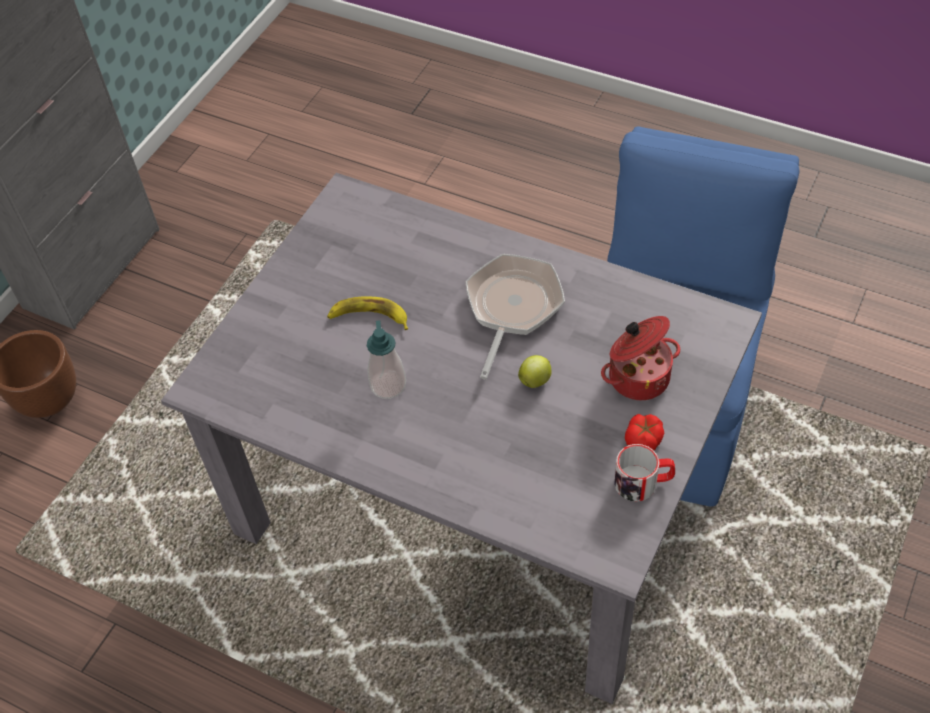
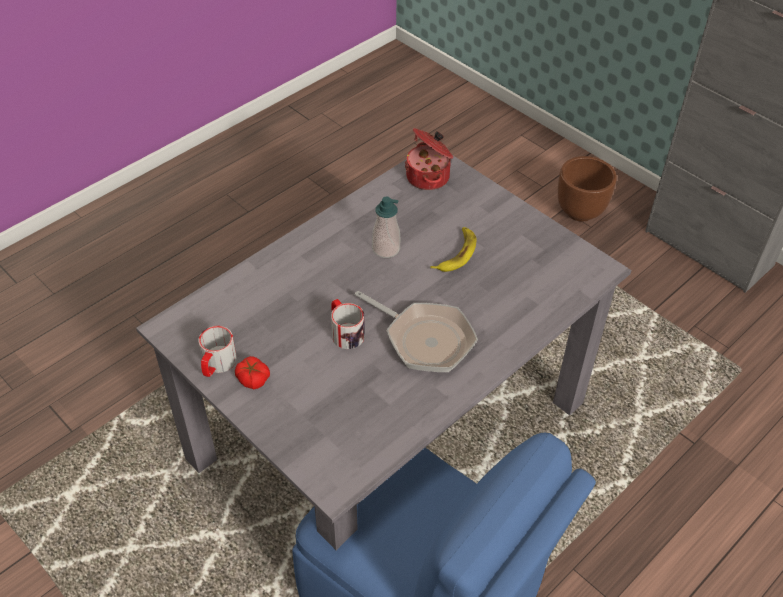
camera: 105 degrees right, 5 degrees down
(535, 380) = (345, 331): apple -> mug
(638, 376) = (313, 397): cooking pot -> cooking pot (429, 177)

